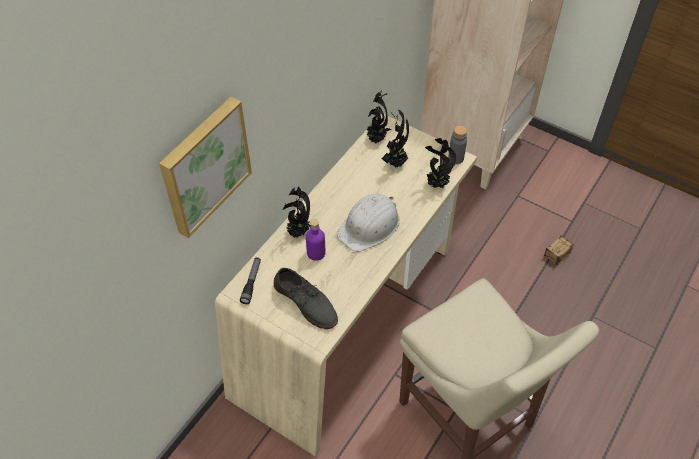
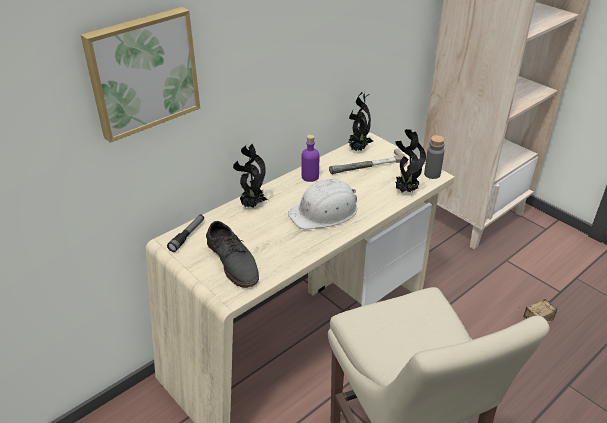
camera: 15 degrees right, 15 degrees down
(316, 253) = (261, 223): purple bottle -> purple bottle (310, 177)
(396, 162) = (370, 168): potted plant -> hammer

